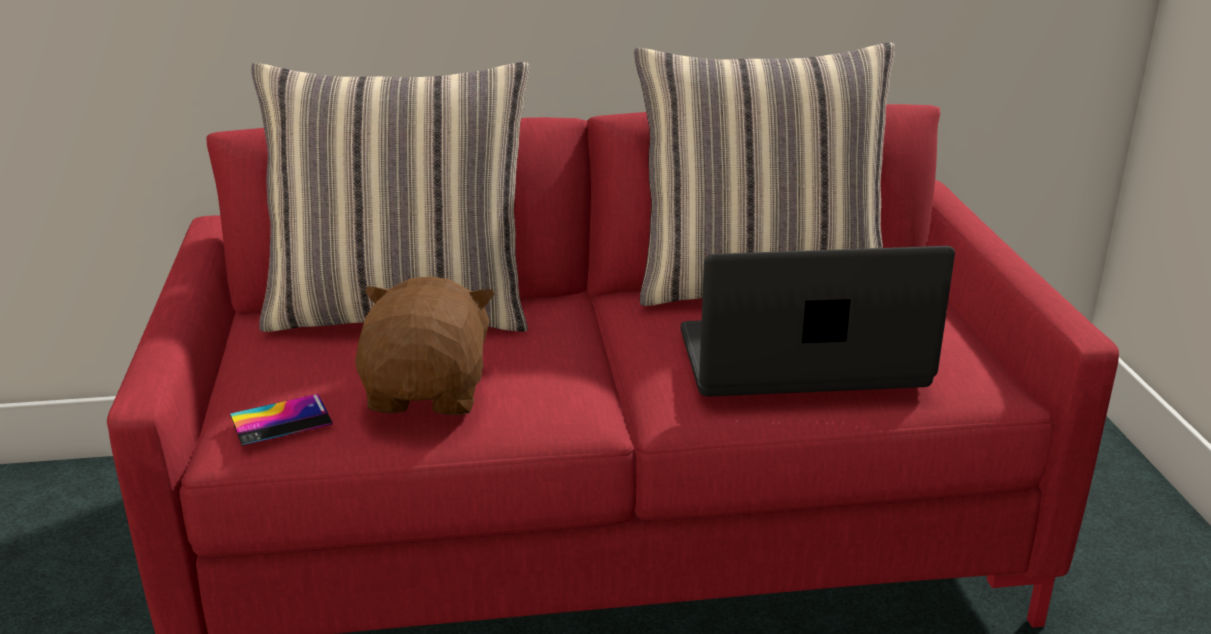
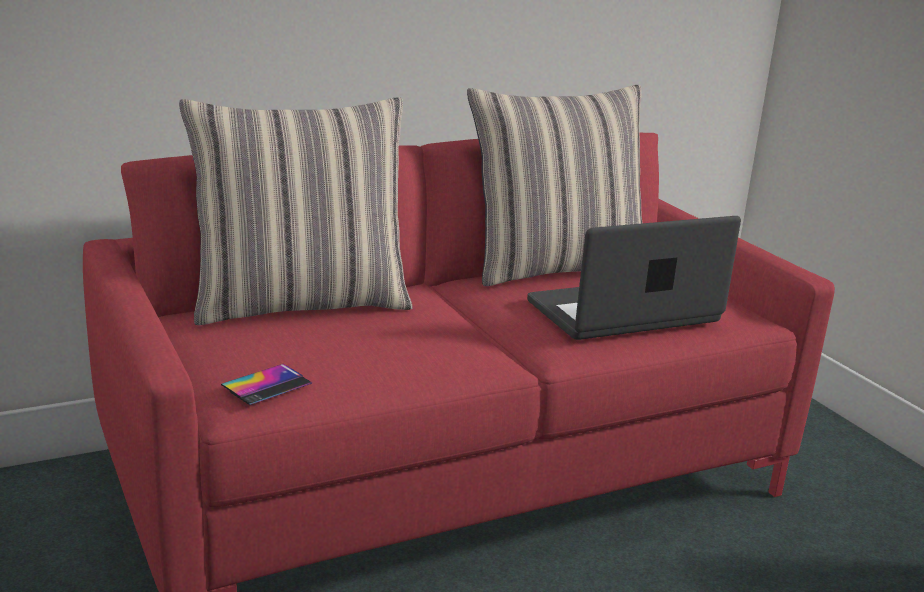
camera: 20 degrees left, 5 degrees down
(429, 393) = (370, 356): brown plush toy -> none

